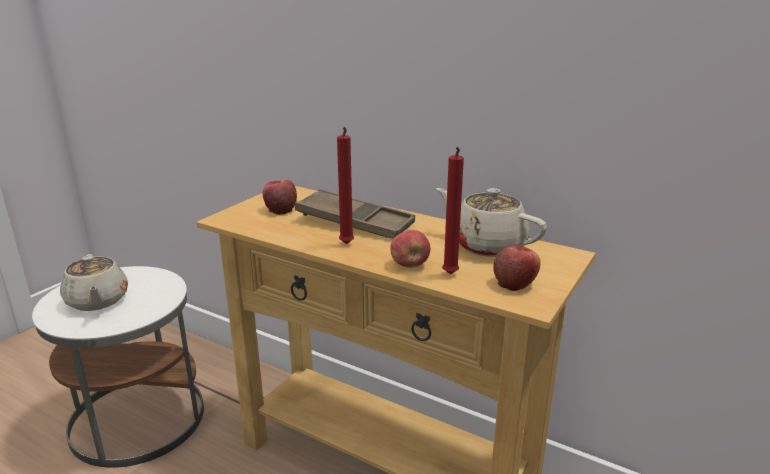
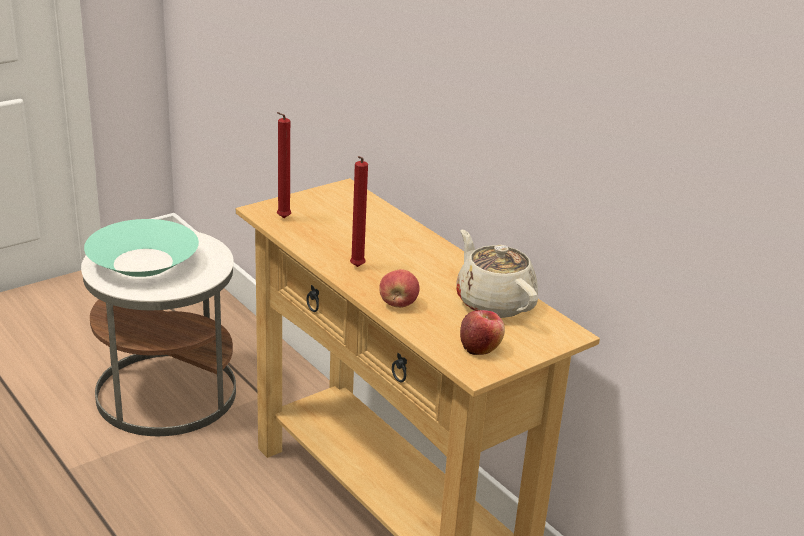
camera: 20 degrees right, 5 degrees up
(97, 301) = (143, 262): beige teapot -> turquoise bowl
(280, 209) = (322, 211): apple -> none
(355, 222) = (384, 244): brown tray -> none
(450, 275) = (426, 324): red candle -> red candle (282, 219)

